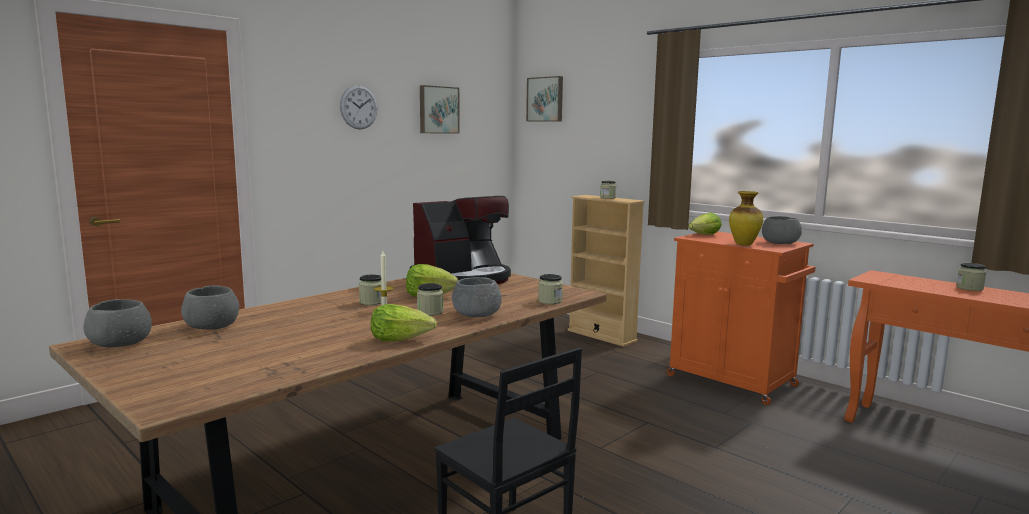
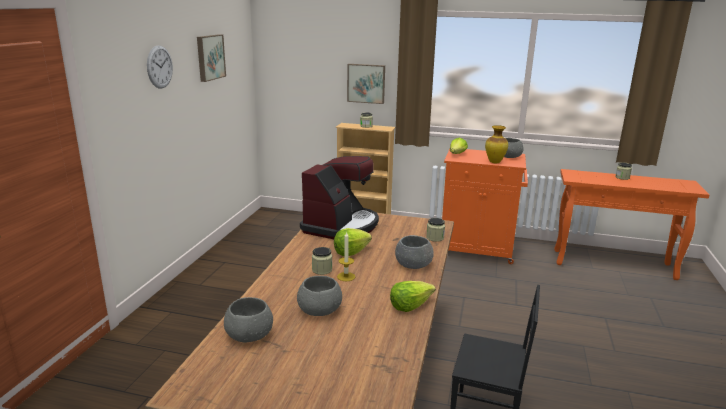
camera: 30 degrees left, 10 degrees up
(120, 343) = (210, 380): grey bowl -> grey bowl (319, 310)
(430, 312) = (381, 270): jar -> none
(545, 99) = (287, 39): picture -> picture (366, 83)

